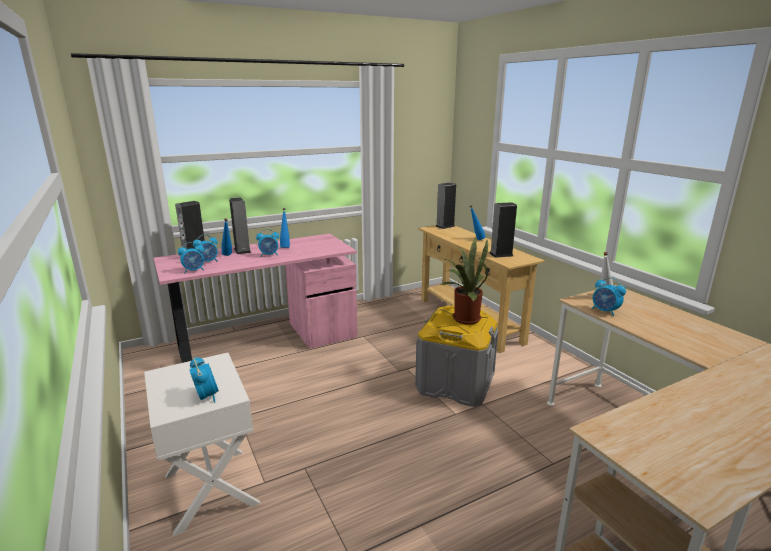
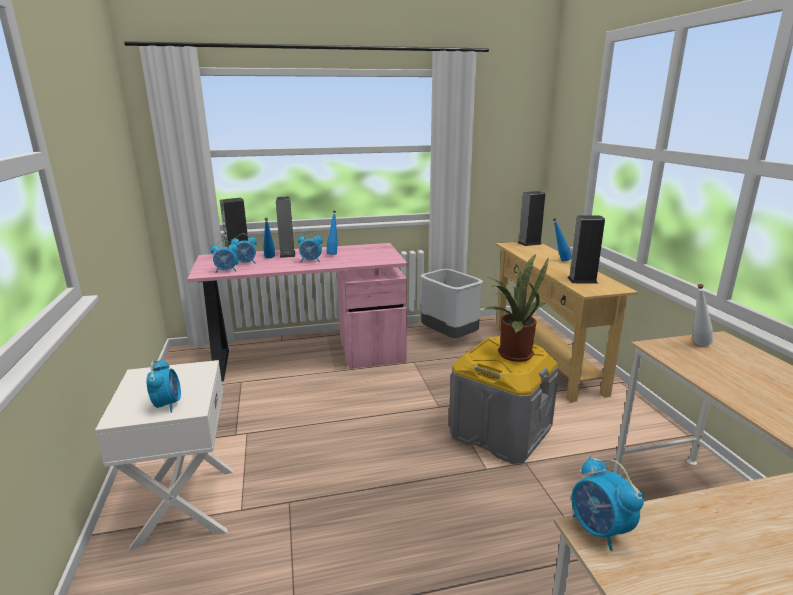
camera: 15 degrees right, 0 degrees up
(386, 311) = (450, 337): none -> grey trash can
(605, 311) = (690, 365): alarm clock -> alarm clock (599, 530)

